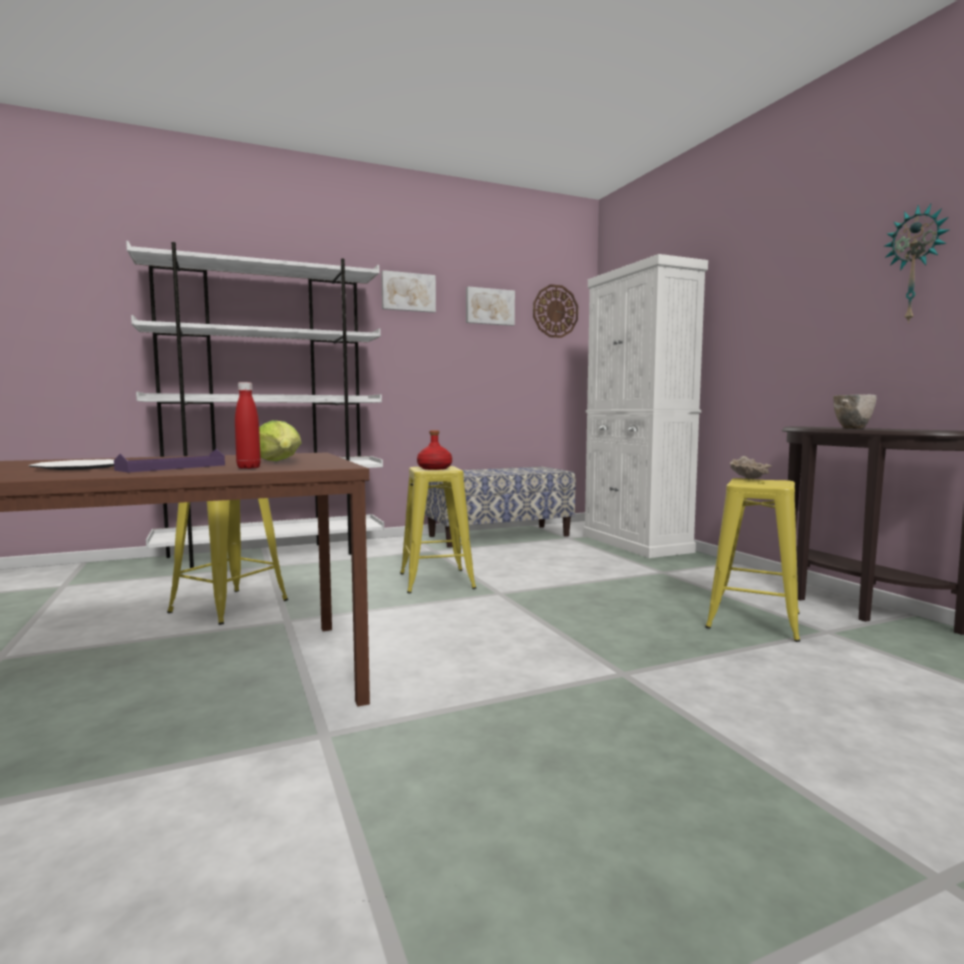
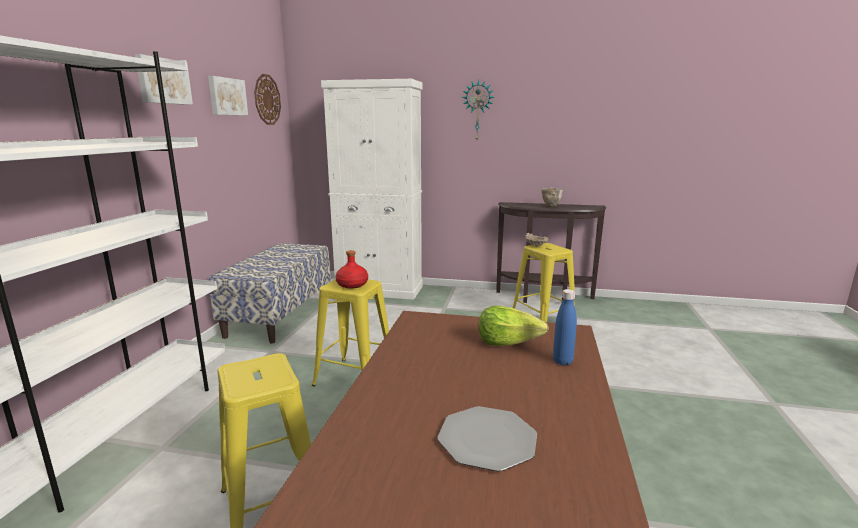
camera: 55 degrees left, 10 degrees up
(172, 467) = (534, 392): purple tray -> none
(248, 468) = (562, 361): red bottle -> blue bottle
(916, 265) = (567, 117): wall clock -> wall clock (477, 111)

